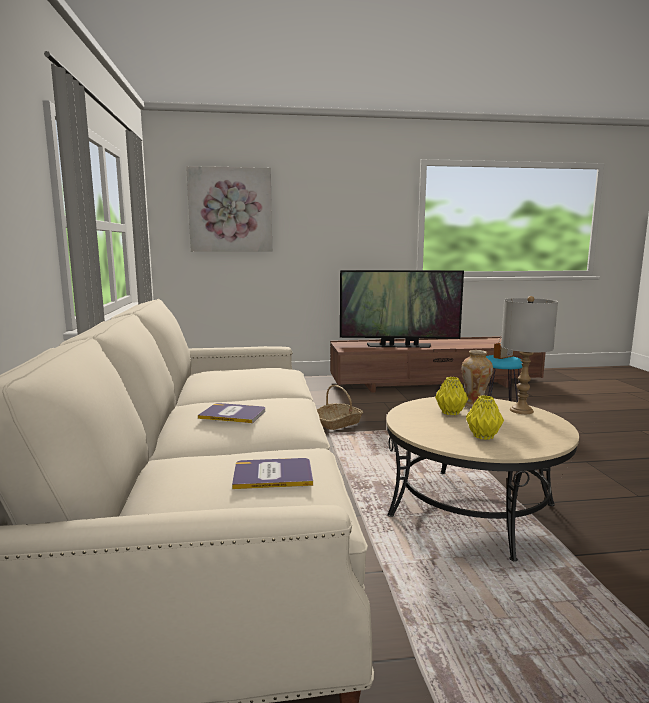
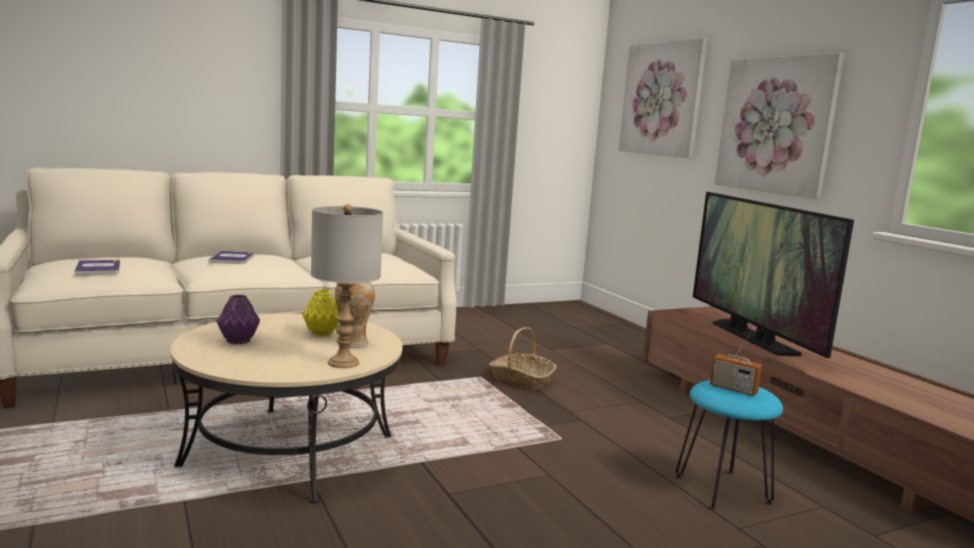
camera: 70 degrees right, 0 degrees up
(338, 226) = (775, 125): none -> picture
(483, 436) = (237, 341): yellow vase -> purple vase

